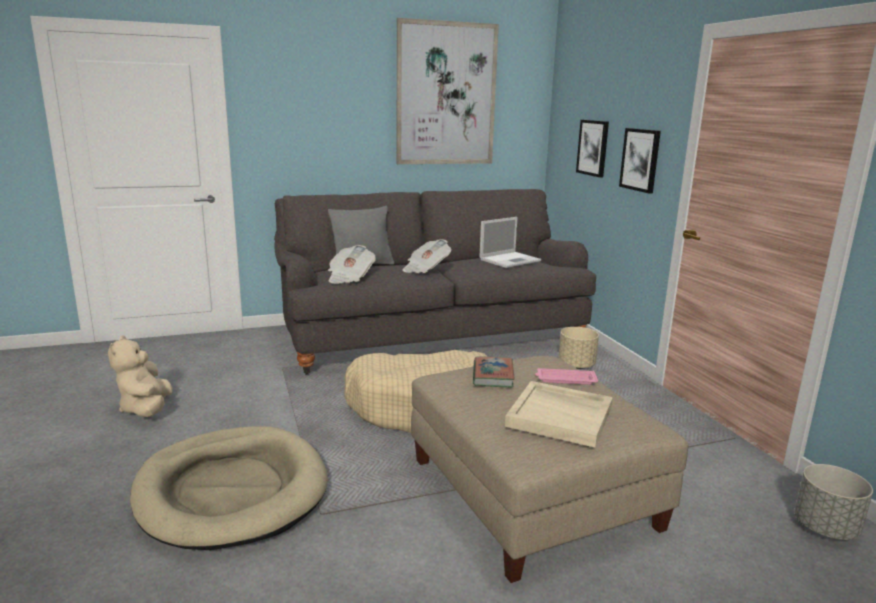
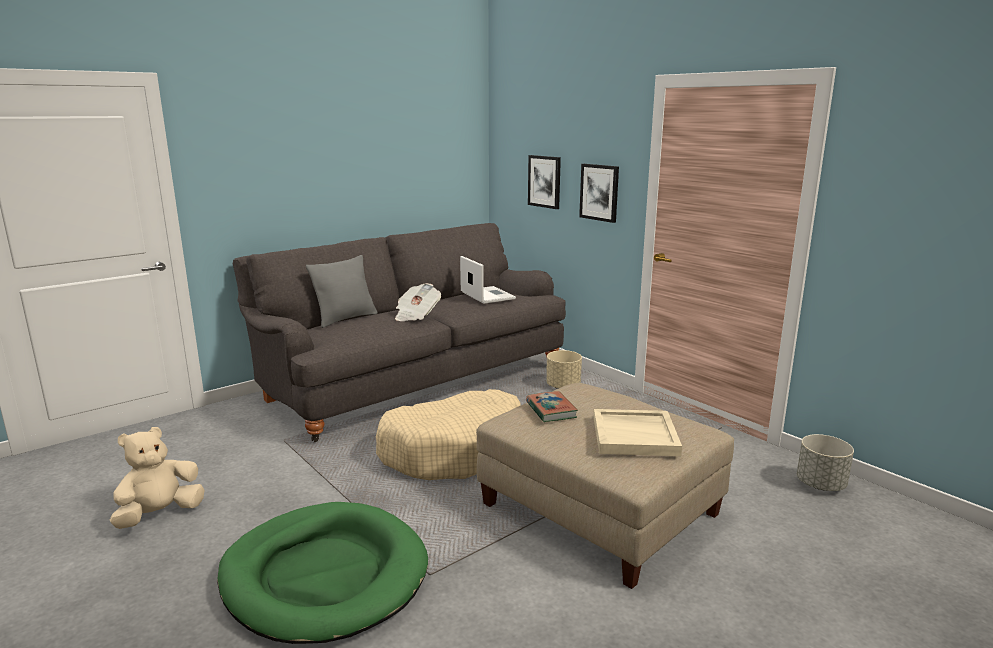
camera: 20 degrees left, 0 degrees up
(146, 409) = (160, 514): beige plush toy -> beige plush toy turned 75 degrees clockwise
(231, 491) = (324, 576): beige dog bed -> green dog bed
(349, 278) = (347, 334): newspaper -> none
(446, 94) = (395, 135): picture -> none
(510, 260) = (487, 295): laptop -> laptop turned 60 degrees counterclockwise
(565, 380) = (612, 402): pink tray -> none

